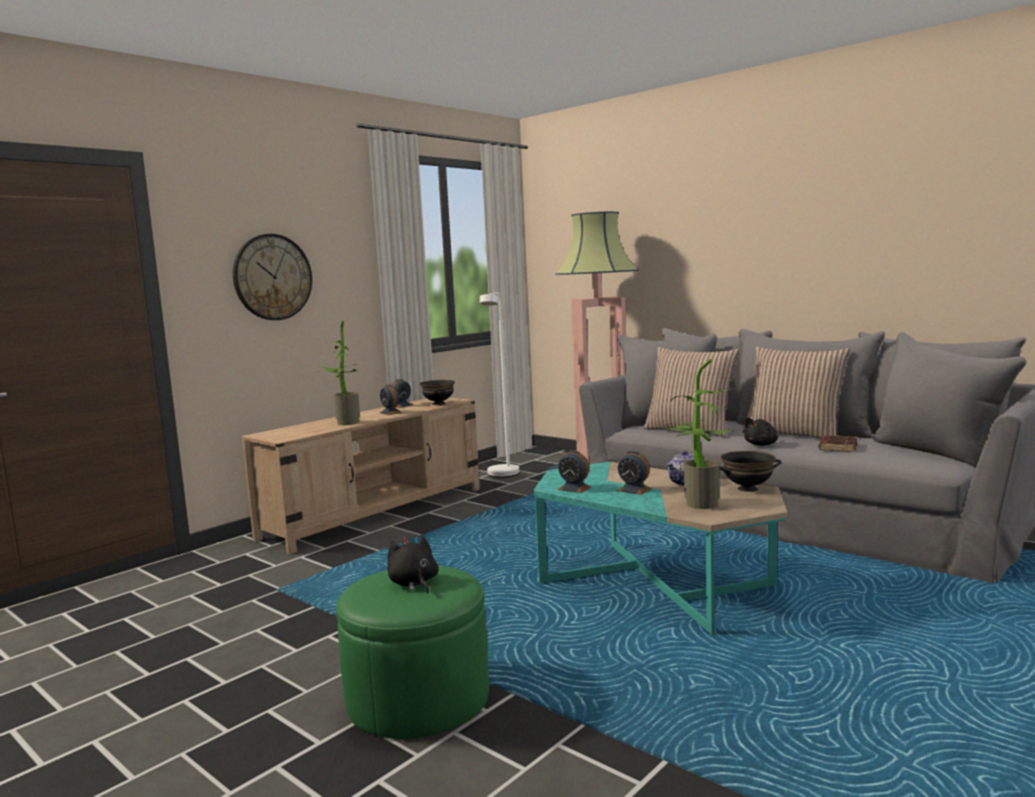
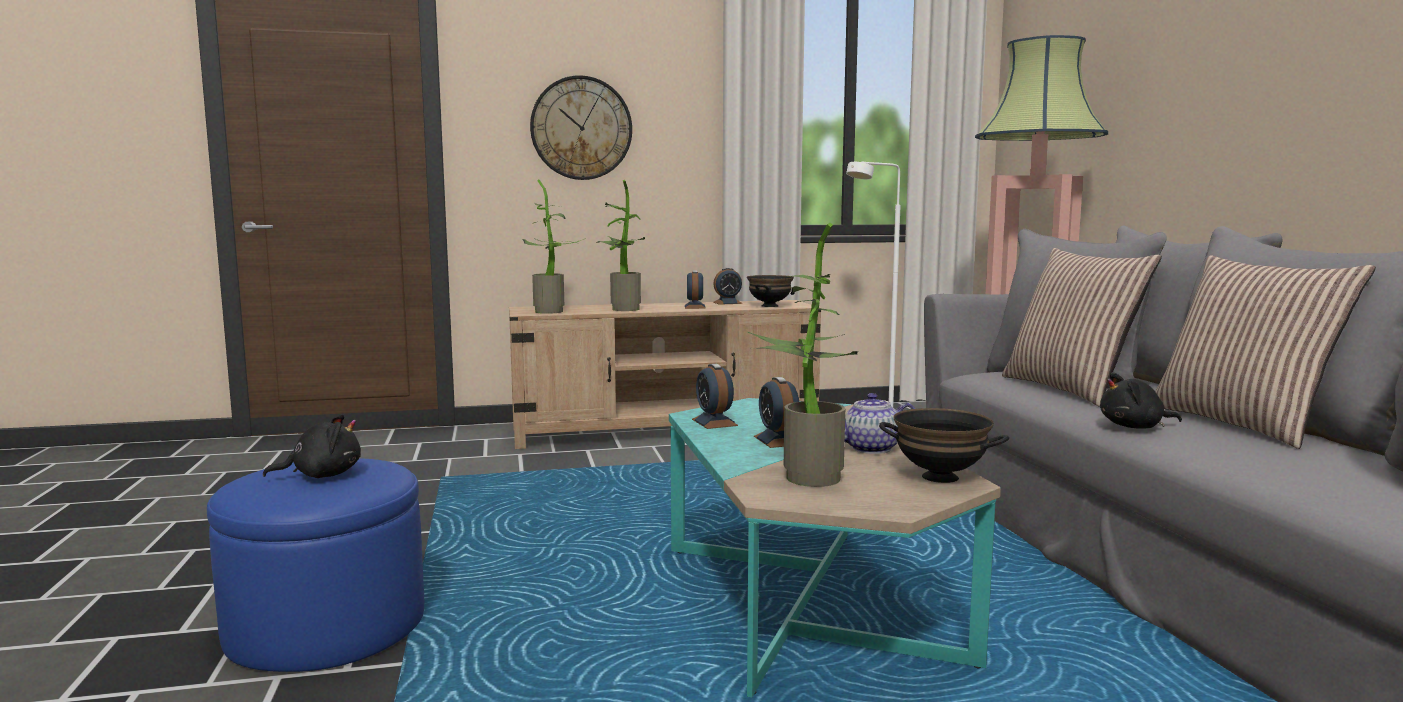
camera: 35 degrees right, 0 degrees up
(298, 433) = (553, 311): none -> potted plant
(414, 583) = (322, 475): black plush toy -> black plush toy turned 60 degrees clockwise
(418, 697) = (326, 625): green ottoman -> blue ottoman
(837, 447) = (1273, 457): brown book -> none

